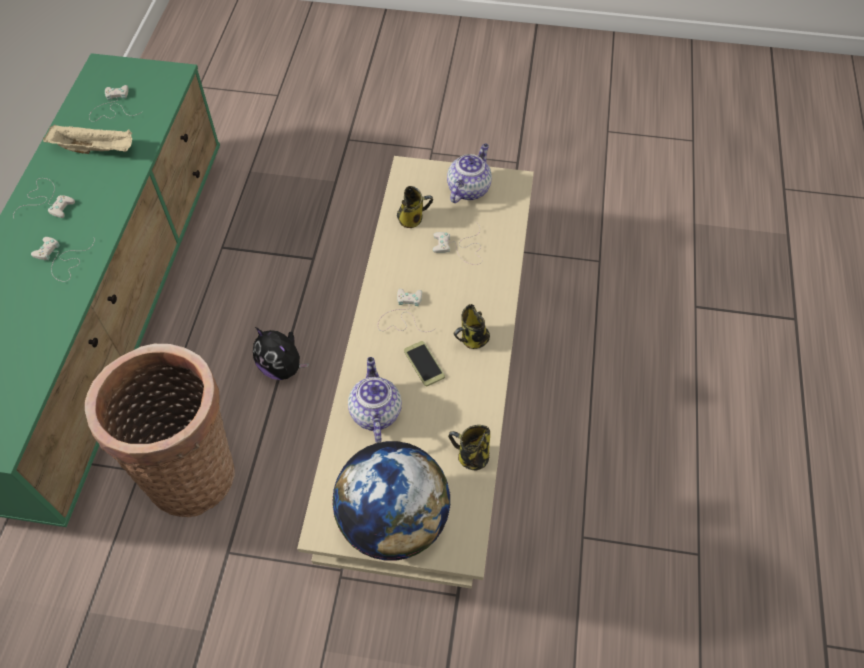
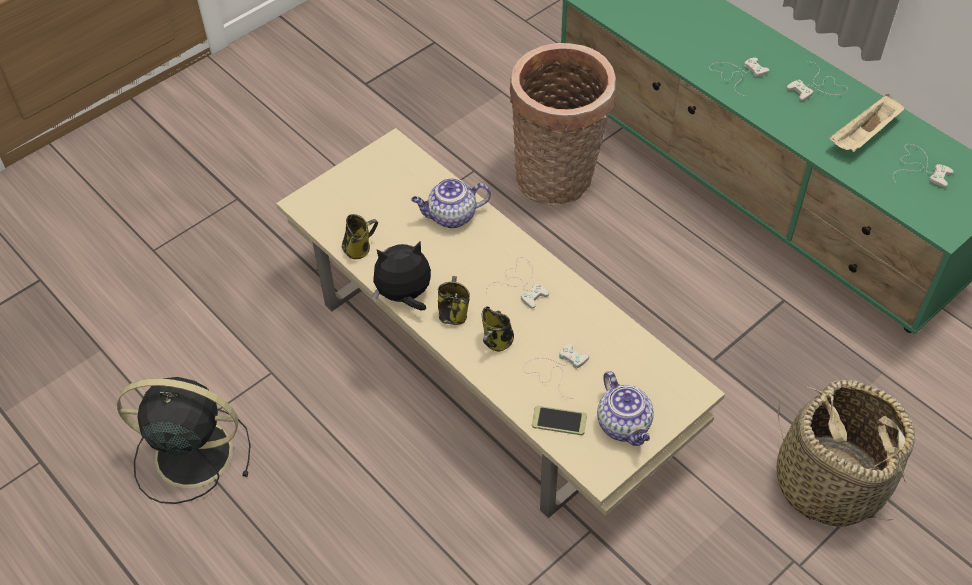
camera: 130 degrees right, 5 degrees down
(282, 367) = (604, 275): plush toy -> plush toy (404, 296)
(361, 160) = (829, 482): none -> basket
(375, 412) = (451, 217): teapot -> teapot turned 135 degrees clockwise
(393, 521) = (360, 180): globe -> none
(412, 218) = (624, 355): mug -> mug (497, 342)
(424, 364) = (462, 269): phone -> phone (559, 421)
(700, 531) = (190, 453): none -> black fan

